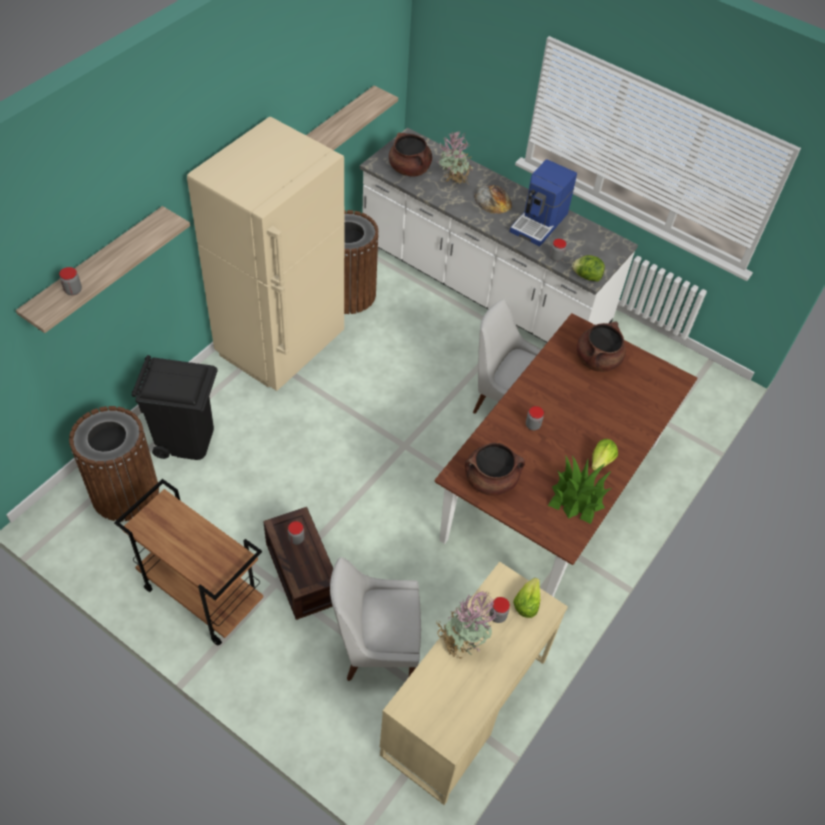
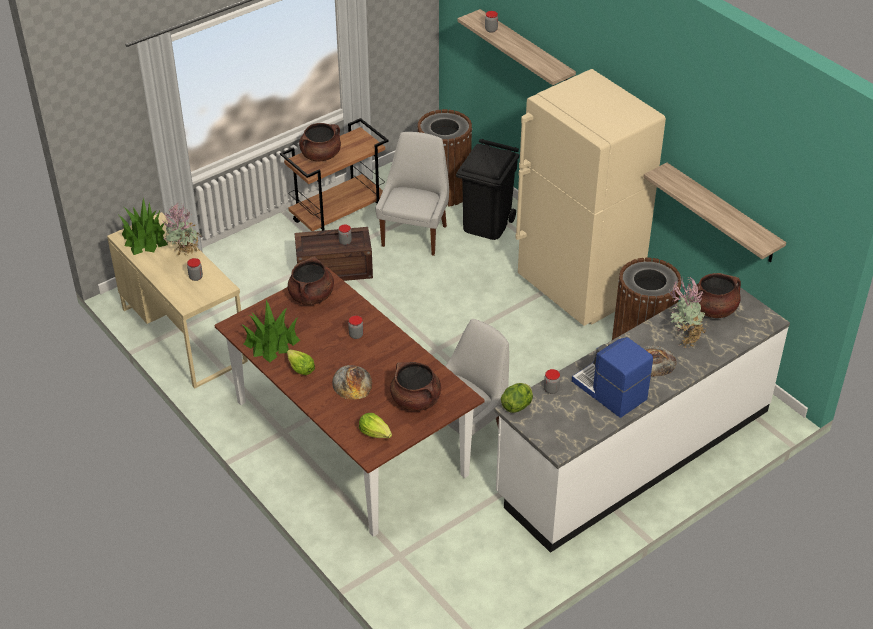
camera: 110 degrees right, 10 degrees down
(197, 557) = (320, 155): none -> brown cooking pot
(376, 647) = (254, 297): white chair -> white chair (415, 234)
(447, 708) = (145, 239): none -> potted plant
(526, 603) = (197, 294): lettuce -> lettuce (375, 433)
(599, 413) = (352, 382): none -> bread

